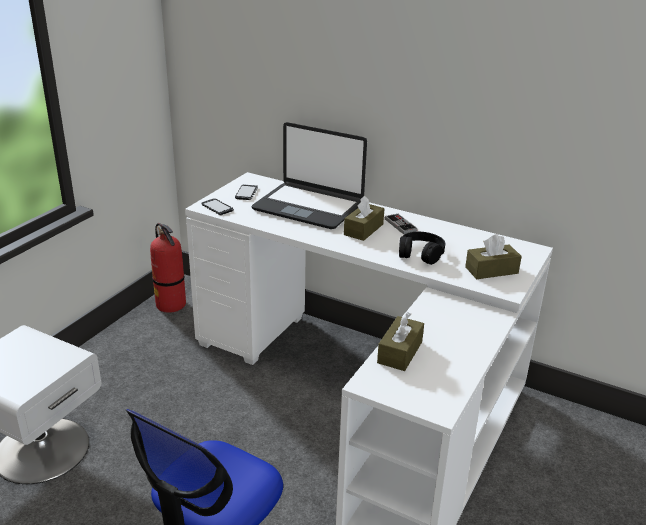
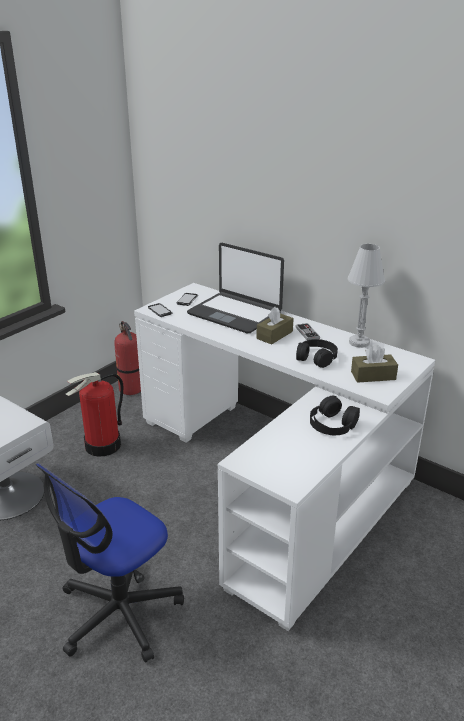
camera: 10 degrees right, 0 degrees up
(151, 377) = (103, 445): none -> fire extinguisher
(400, 352) = (274, 438): brown tissue box -> none
(461, 330) = (333, 424): none -> black headphones
(462, 233) = (359, 342): none -> white table lamp

